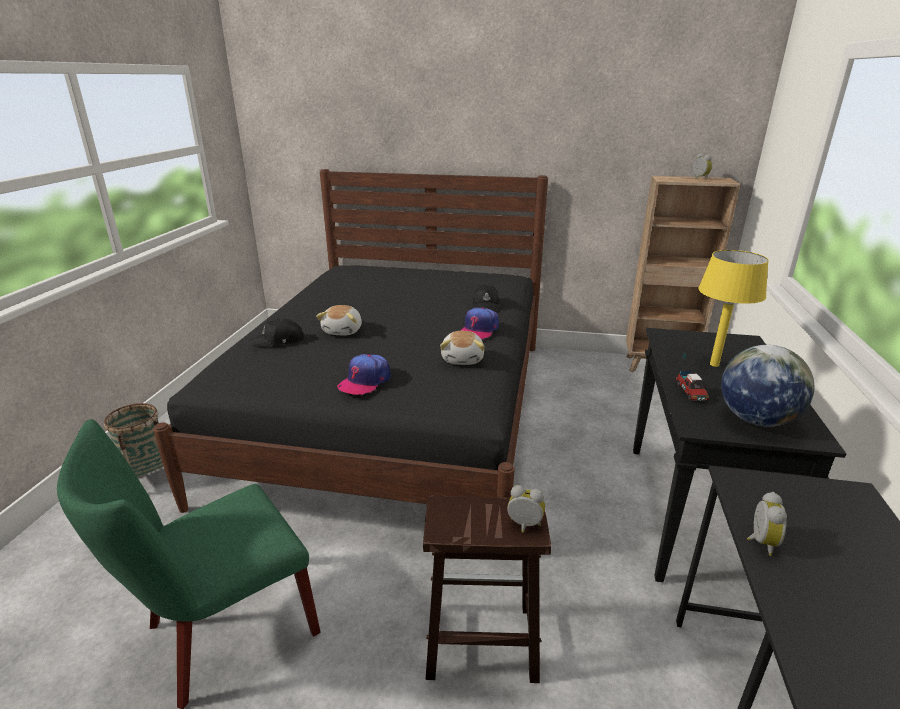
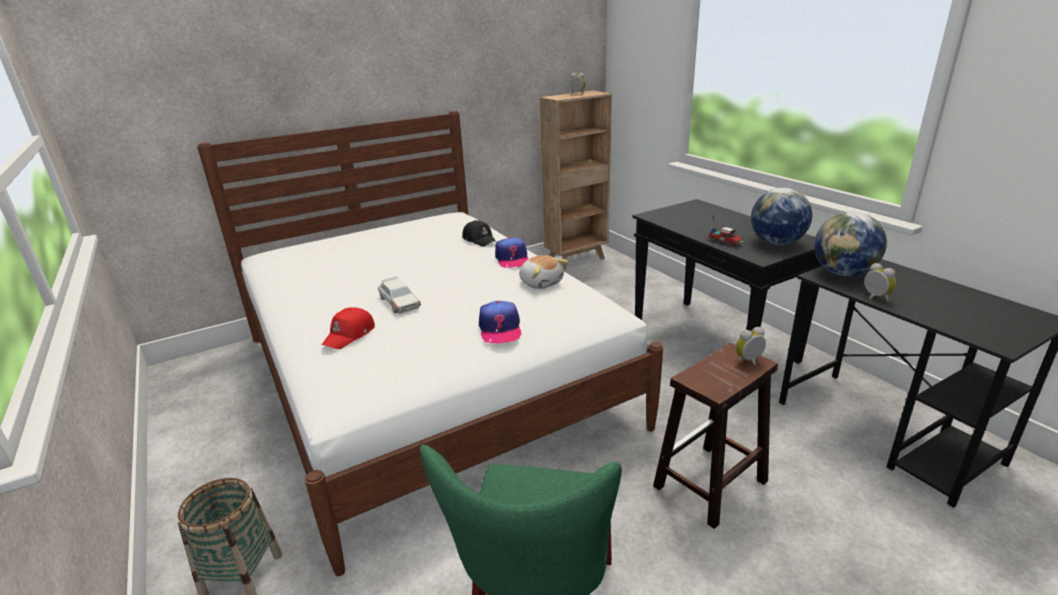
camera: 40 degrees left, 0 degrees up
(279, 341) = (350, 335): black cap -> red cap
(343, 331) = (399, 302): plush toy -> toy car
(396, 411) = (427, 378): black bed -> white bed
(713, 364) = (706, 222): yellow table lamp -> none
(778, 493) = (843, 273): none -> globe

